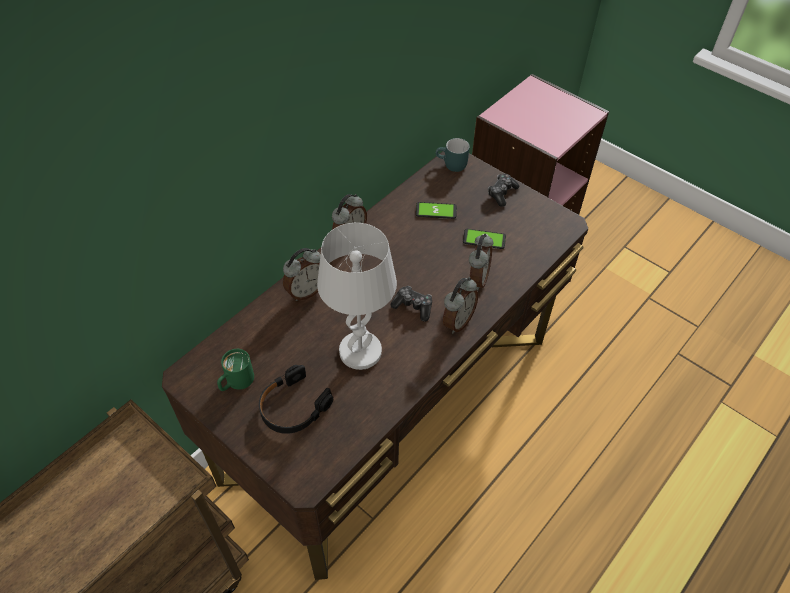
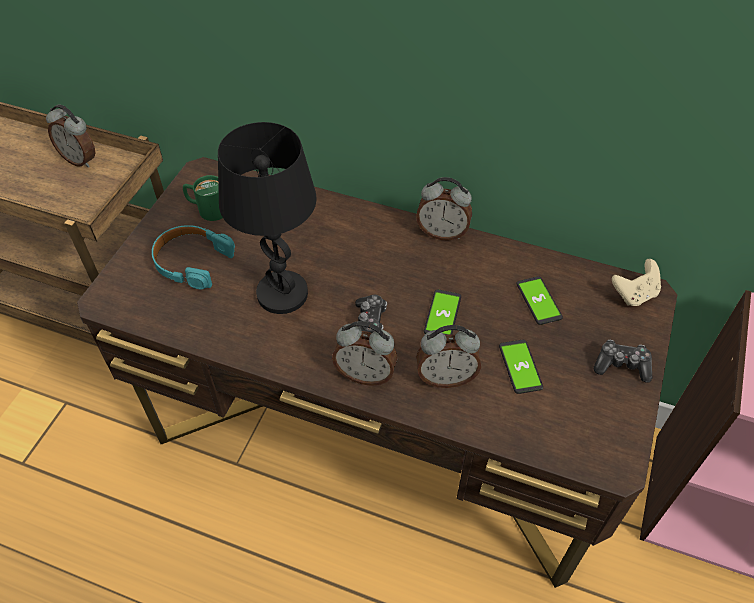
camera: 70 degrees right, 0 degrees up
(293, 407) = (192, 261): black headphones -> turquoise headphones
(306, 291) = (345, 222): alarm clock -> alarm clock (80, 159)
(360, 351) = (283, 293): white table lamp -> black table lamp
(424, 263) = (442, 314): none -> phone
(451, 165) = (634, 294): turquoise mug -> beige game controller

